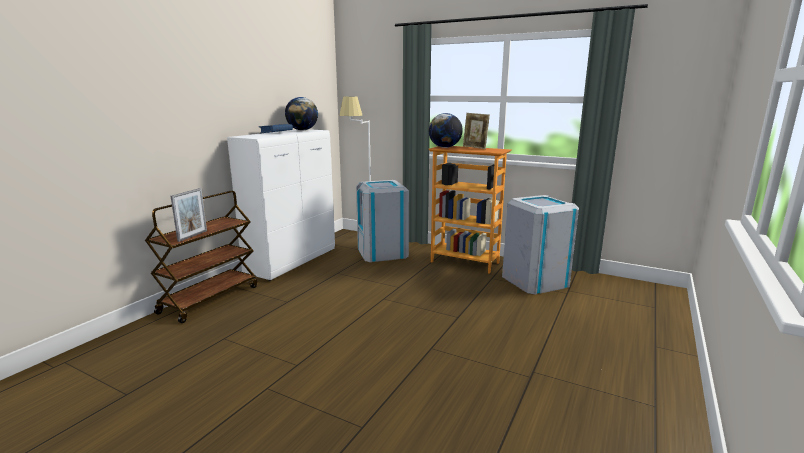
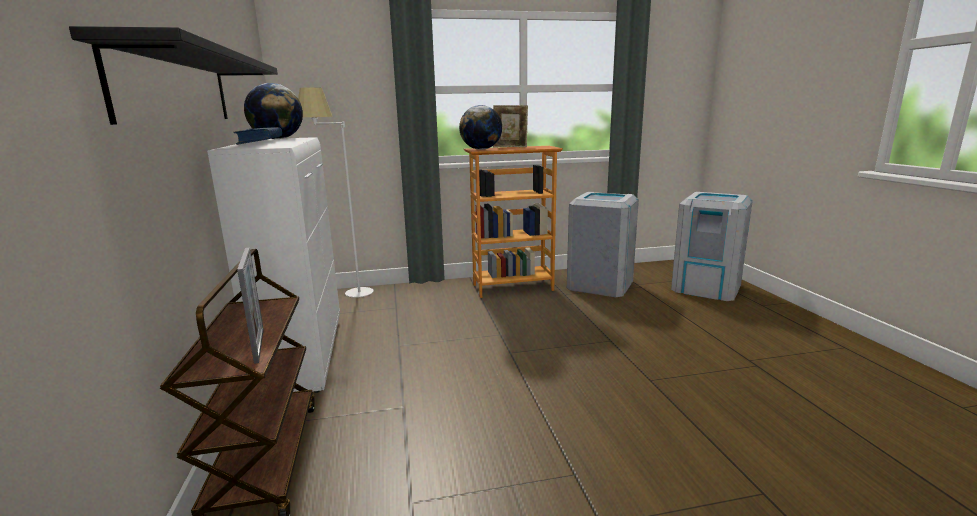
camera: 40 degrees left, 0 degrees up
(209, 106) = (177, 88): none -> black shelf
(382, 252) = (408, 304): grey trash can -> grey trash can (706, 287)

